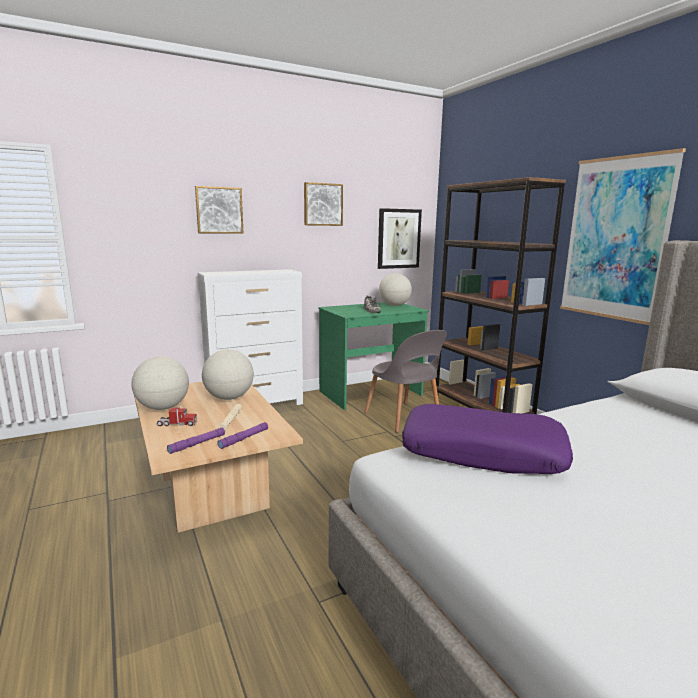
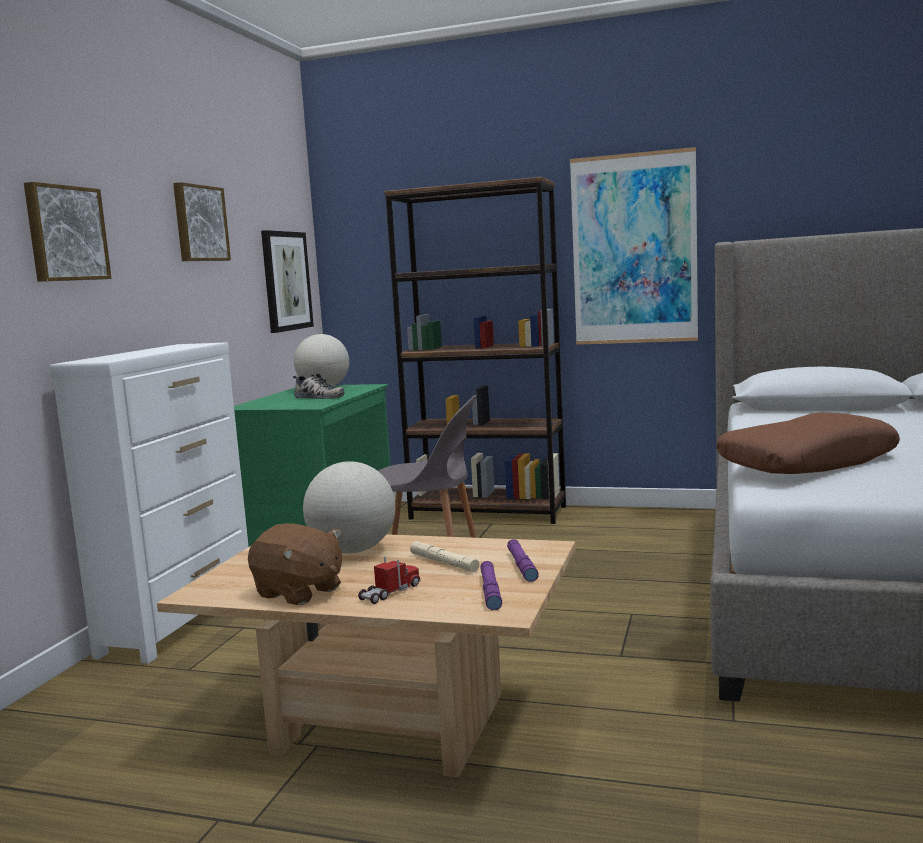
camera: 45 degrees left, 5 degrees down
(163, 408) = (299, 592): globe -> brown plush toy
(482, 452) = (807, 463): purple pillow -> brown pillow

